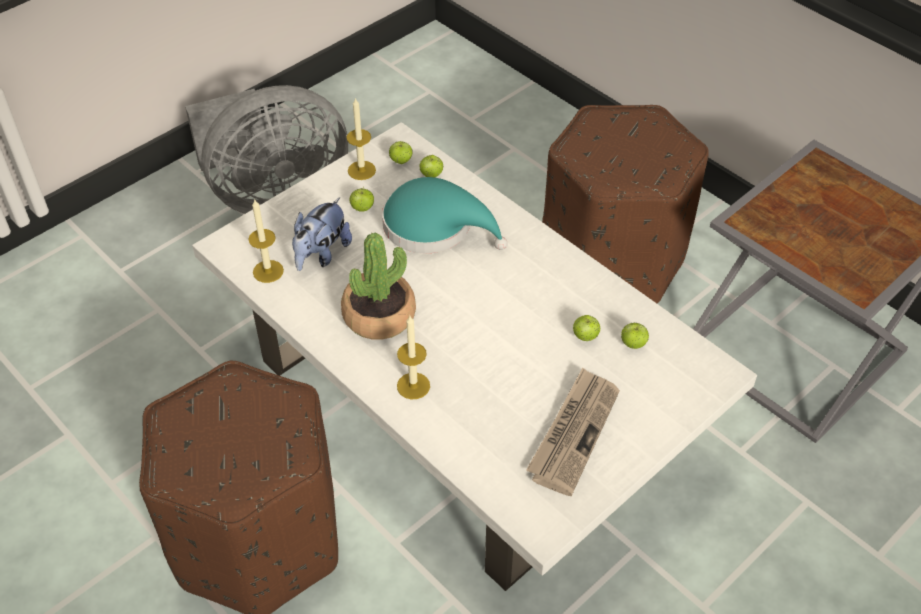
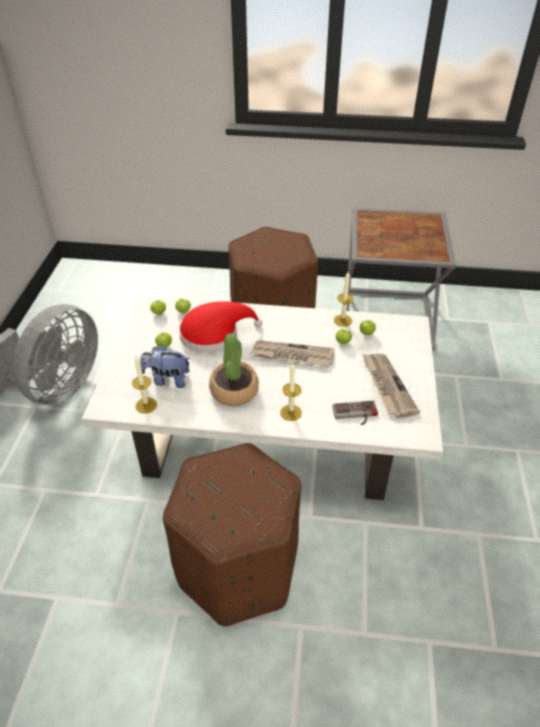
camera: 40 degrees left, 5 degrees down
(321, 254) = (167, 380): plush toy -> plush toy turned 105 degrees clockwise
(361, 170) = (142, 328): candle -> candle (342, 320)
(435, 227) = (214, 334): turquoise hat -> red hat
(487, 442) = (355, 415): none -> game controller
(498, 314) = (292, 355): none -> newspaper

